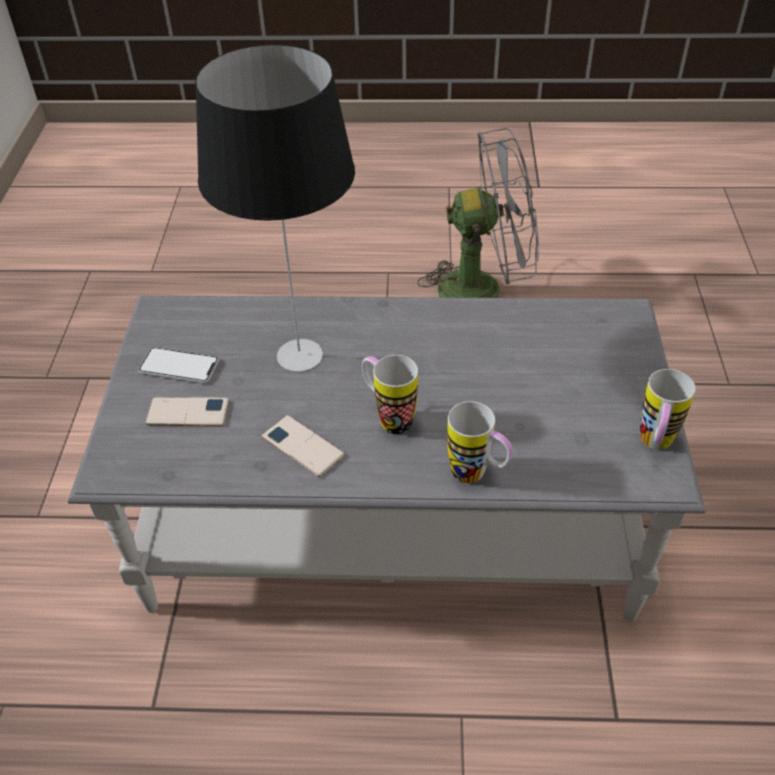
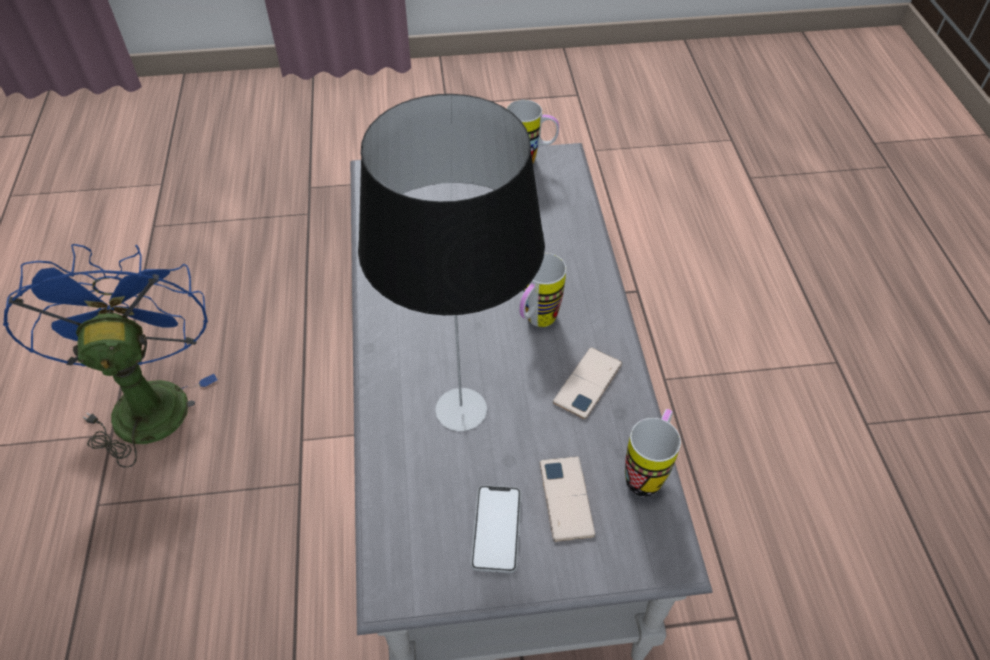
camera: 100 degrees left, 5 degrees up
(477, 476) = (588, 257): mug -> mug (647, 472)
(483, 288) = (147, 398): grey fan -> blue fan

